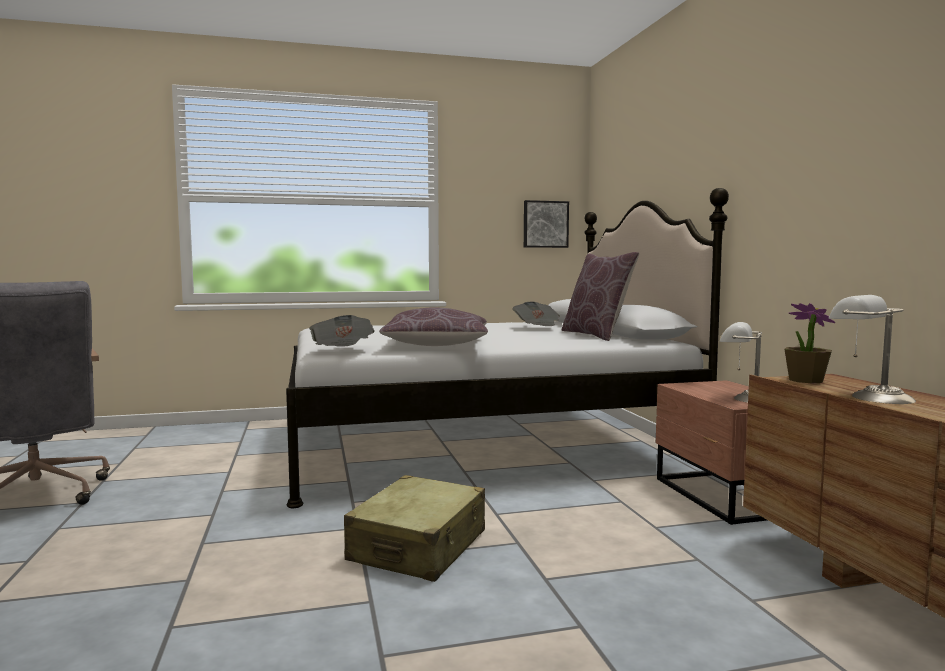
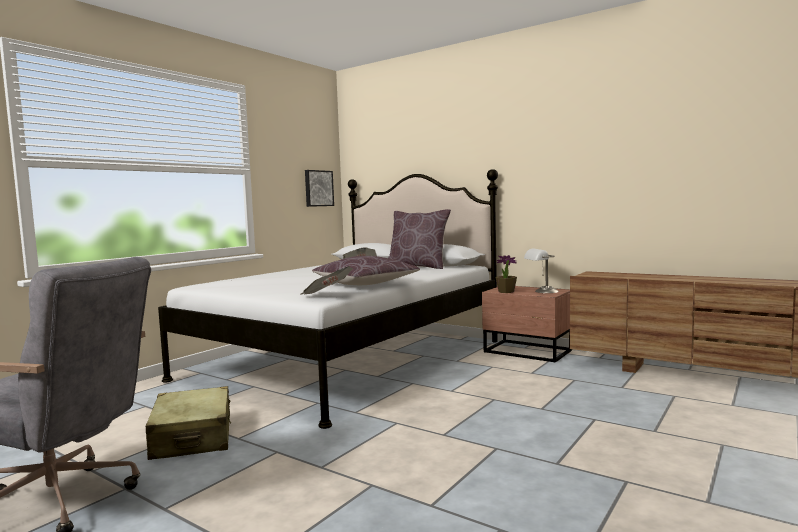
camera: 40 degrees left, 0 degrees up
(419, 546) = (454, 418): beige suitcase -> beige suitcase (193, 437)
(805, 380) = (592, 275): potted plant -> potted plant (506, 292)
(869, 396) = (637, 277): white table lamp -> none

